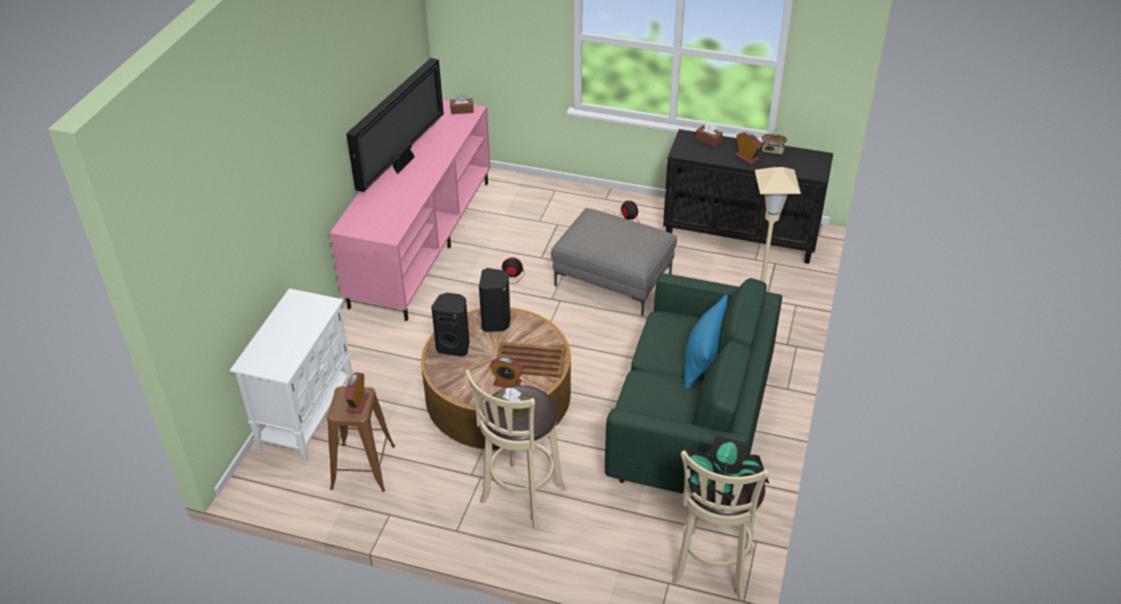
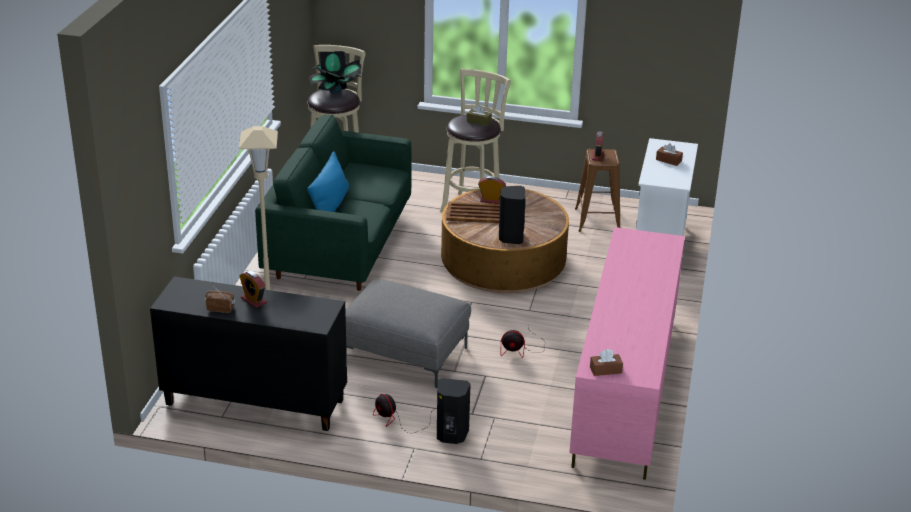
camera: 175 degrees right, 10 degrees down
(403, 163) = (647, 302): television -> none
(454, 346) = (542, 221): black speaker -> black speaker (451, 435)
(708, 140) = (293, 320): brown tissue box -> brown tissue box (668, 160)

